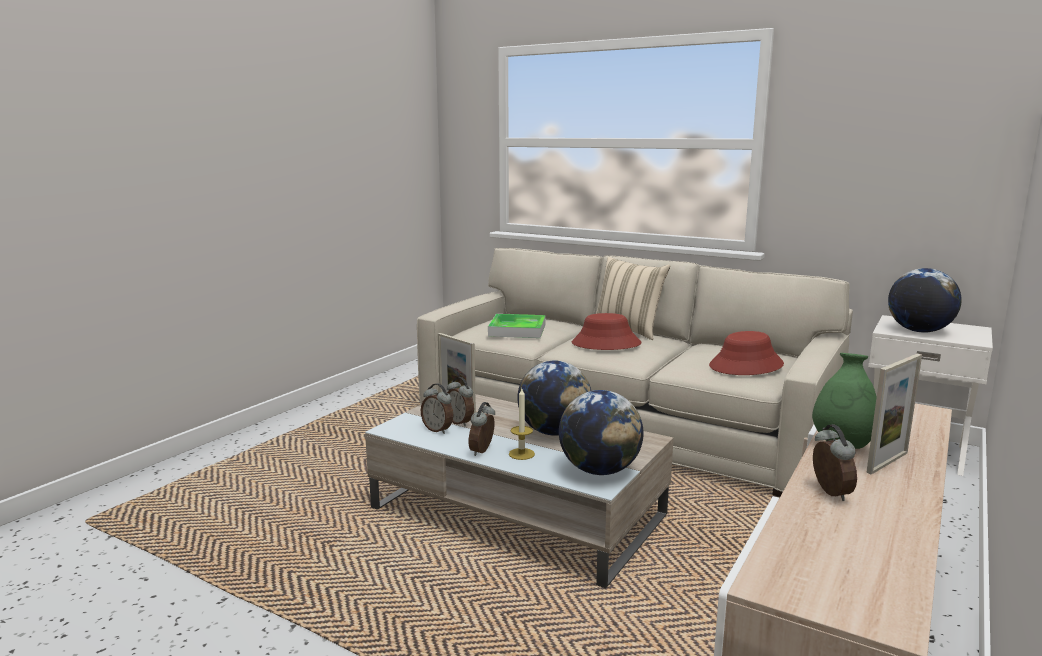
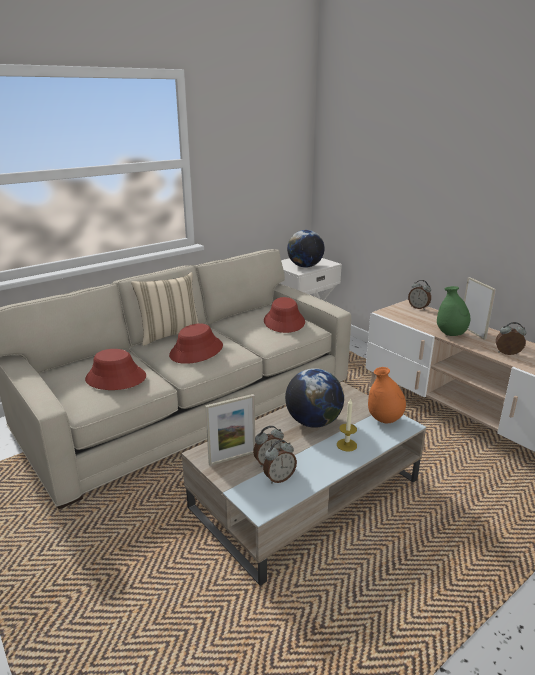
camera: 70 degrees left, 10 degrees up
(483, 451) = (335, 462): alarm clock -> alarm clock (418, 307)
(517, 330) = (115, 378): tray -> red hat
(599, 470) = (384, 420): globe -> orange vase

